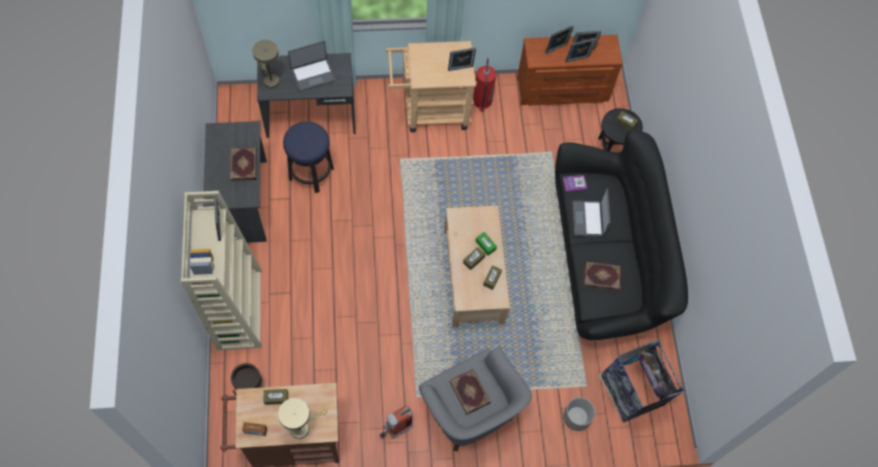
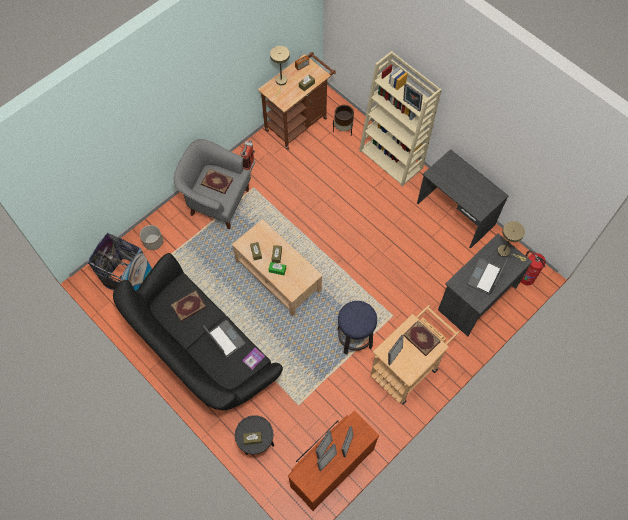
camera: 145 degrees right, 0 degrees up
(244, 165) = (458, 189): book -> book (421, 339)
(311, 173) = (436, 262): stool -> stool (354, 338)
(482, 101) = (380, 406): fire extinguisher -> fire extinguisher (526, 277)

